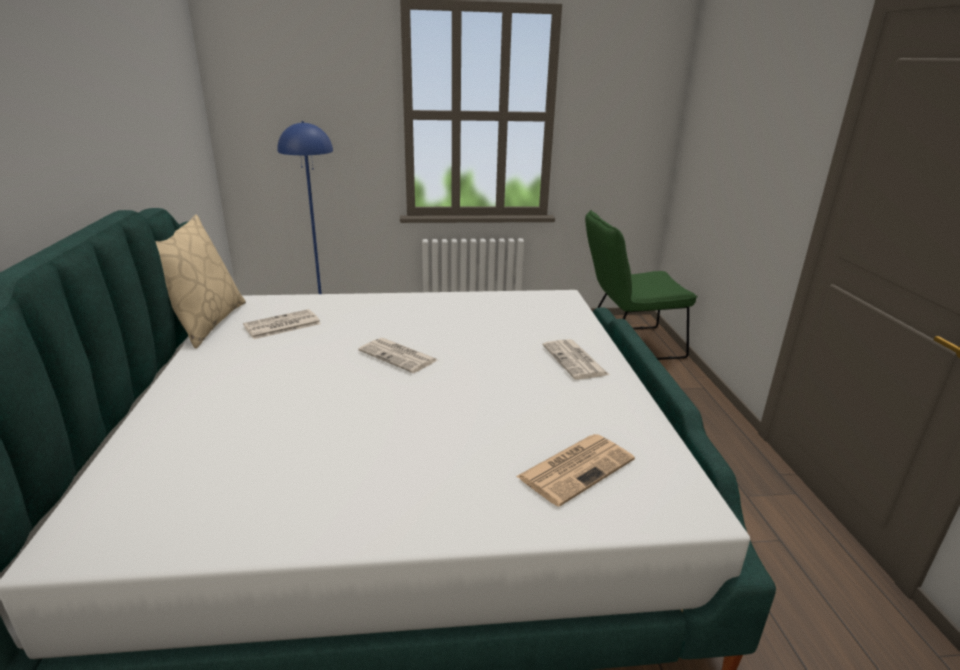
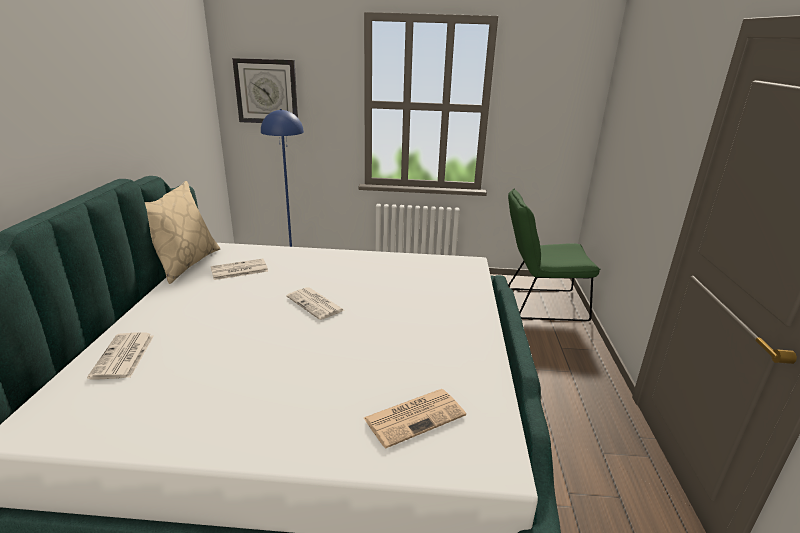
camera: 10 degrees right, 0 degrees up
(276, 101) = (266, 91): none -> wall clock
(575, 360) = (456, 321): newspaper -> newspaper (123, 357)

